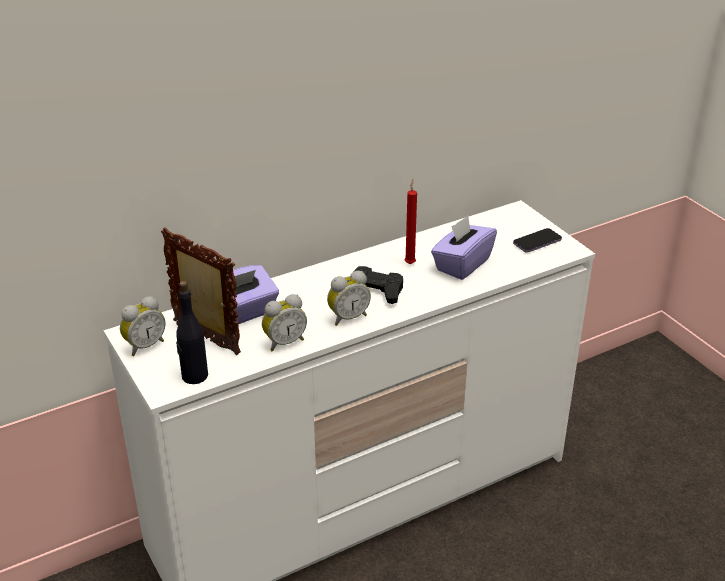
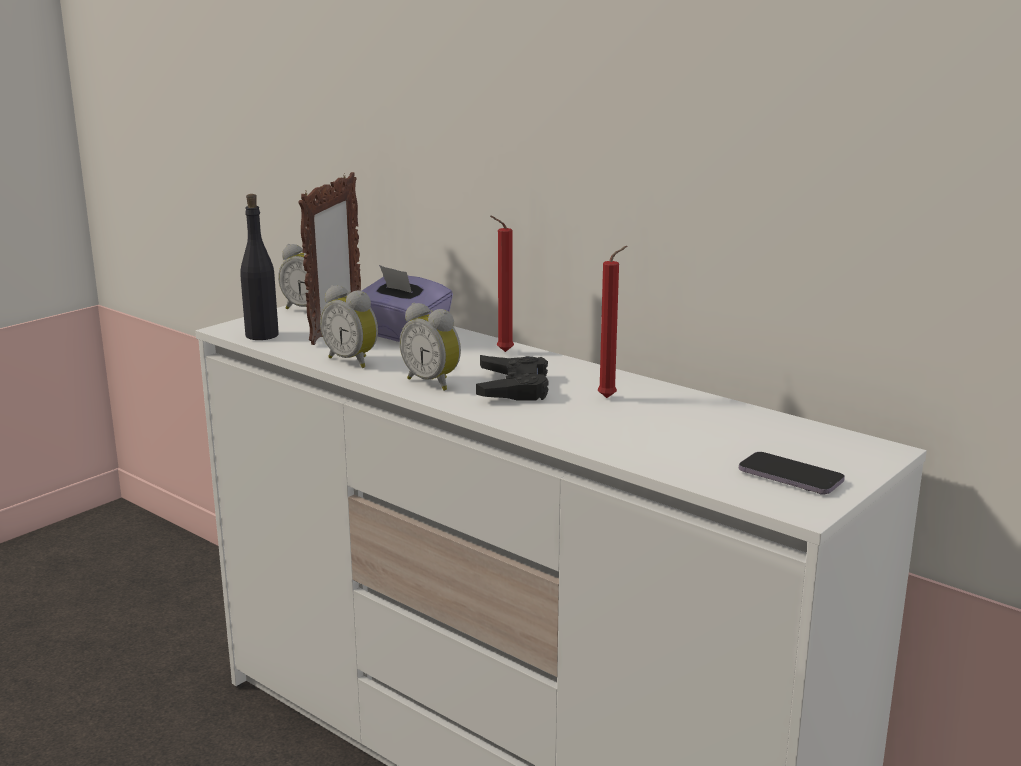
camera: 70 degrees right, 15 degrees down
(306, 281) = (502, 352): none -> red candle
(462, 264) = (645, 430): purple tissue box -> none

